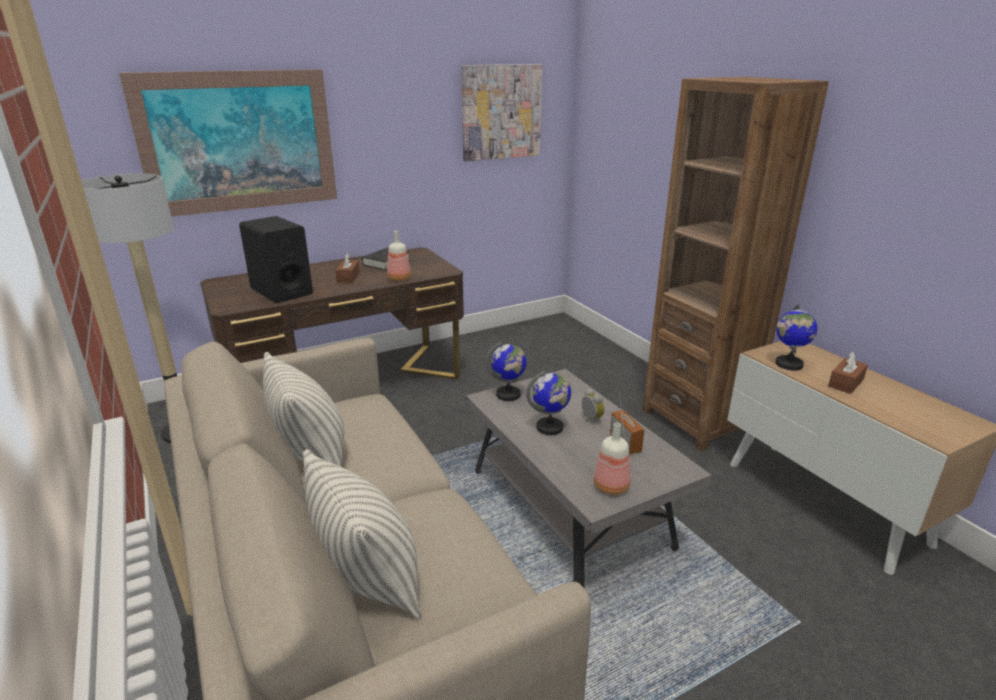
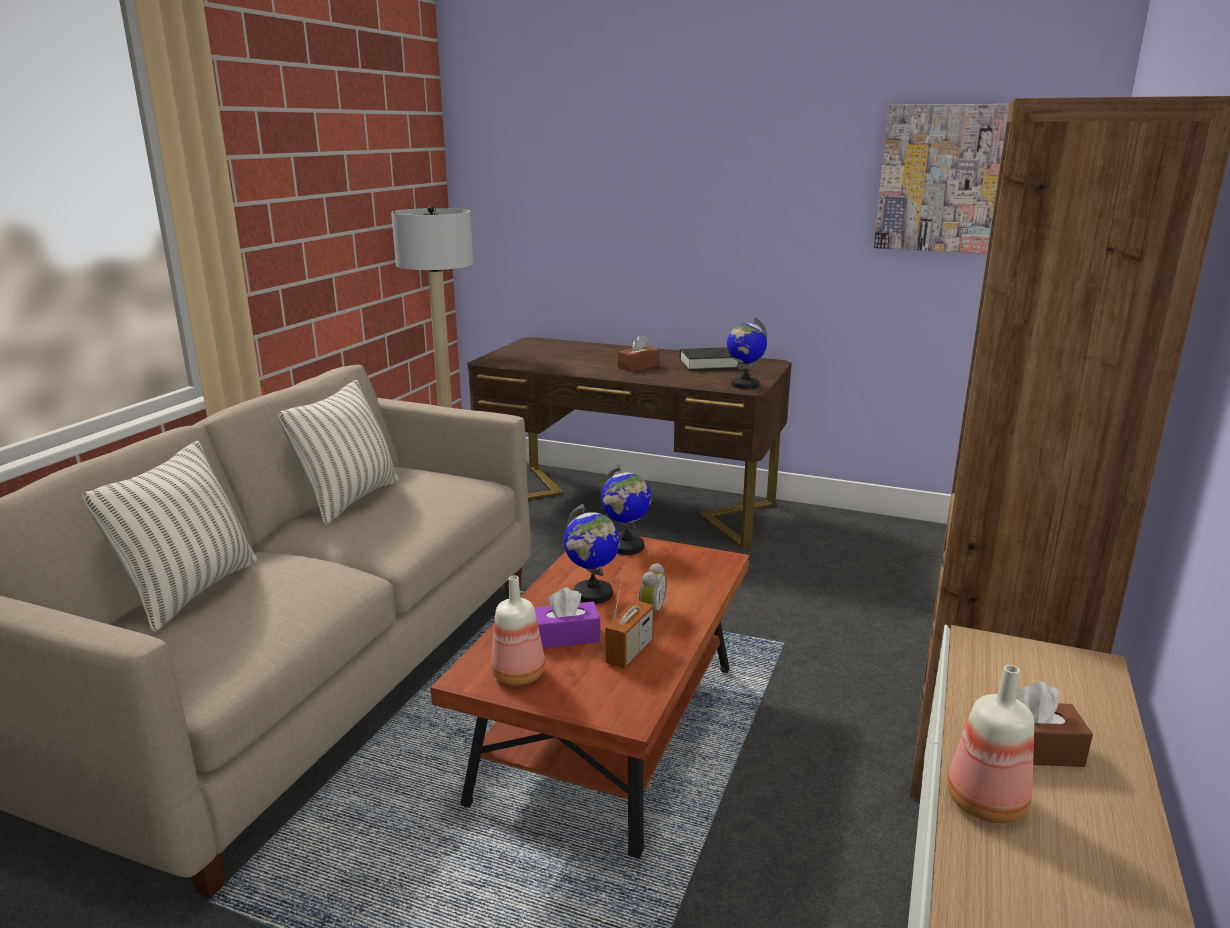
camera: 50 degrees right, 5 degrees down
(239, 142) = (587, 190): picture -> none
(281, 291) = (556, 361): black speaker -> none
(398, 278) = (679, 381): bottle -> bottle (983, 801)
(569, 509) = (610, 733): grey coffee table -> brown coffee table
(587, 455) = (566, 636): none -> purple tissue box
(788, 364) = (989, 675): globe -> globe (744, 385)

